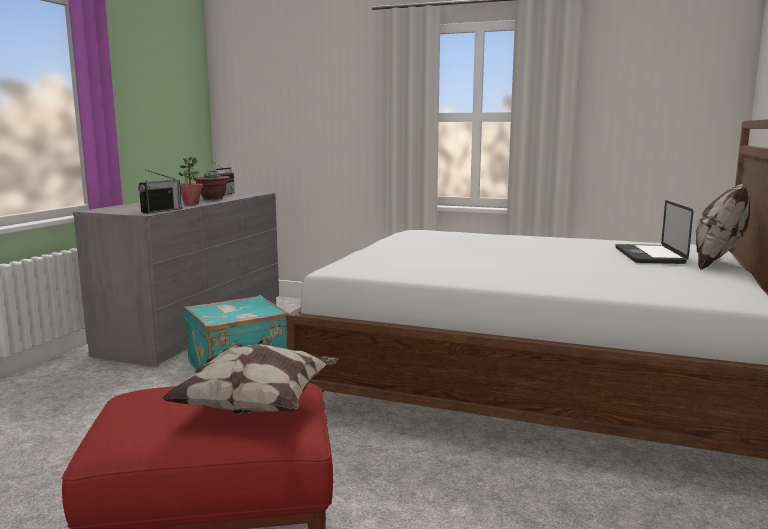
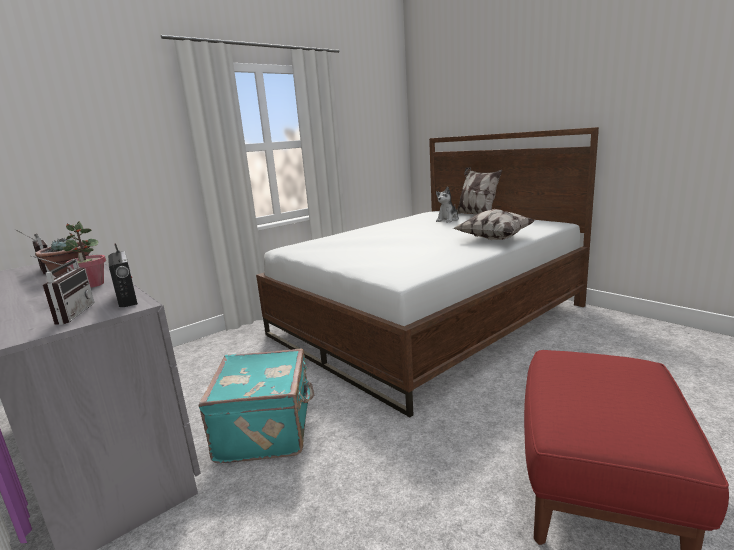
camera: 60 degrees left, 5 degrees up
(129, 210) = (69, 315): none -> radio
(258, 406) = (606, 368): pillow -> pillow (493, 238)
(649, 255) = (448, 220): laptop -> plush toy

